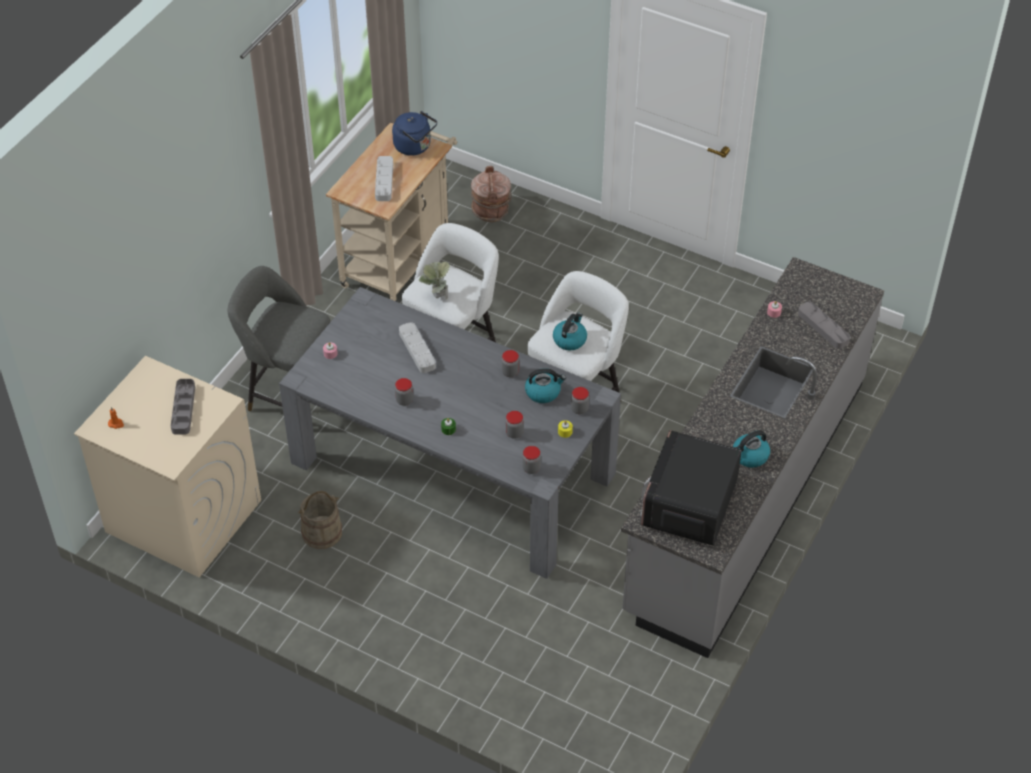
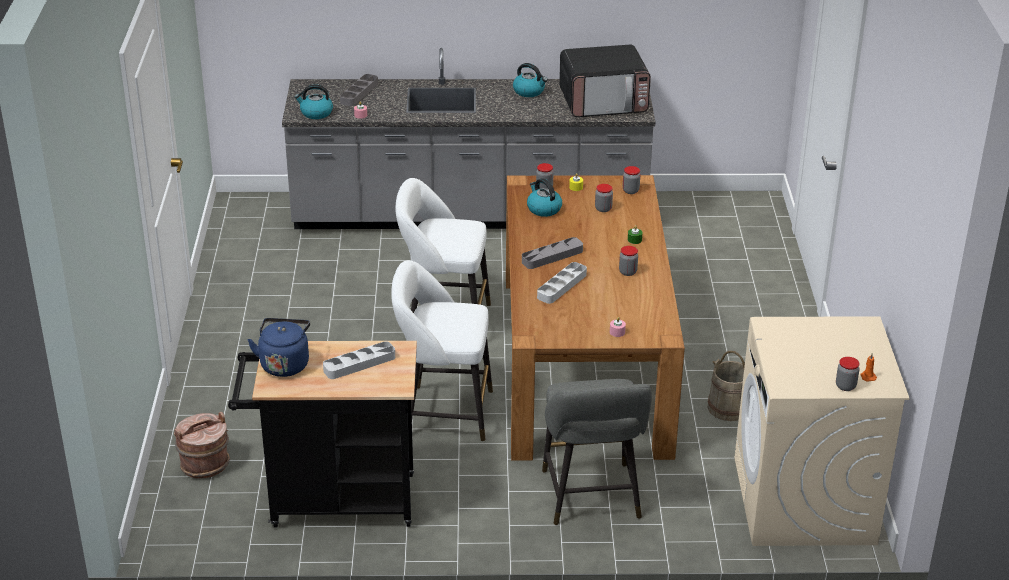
camera: 120 degrees left, 15 degrees down
(183, 409) = (803, 345): grey tray -> grey tray (552, 256)
(399, 259) = (333, 501): beige cart -> black cart
(436, 297) = (466, 322): potted plant -> none
(452, 468) = (584, 362): grey dining table -> brown dining table
(510, 372) = (538, 231): jar -> jar (845, 386)
(570, 339) = (453, 235): kettle -> kettle (316, 113)

